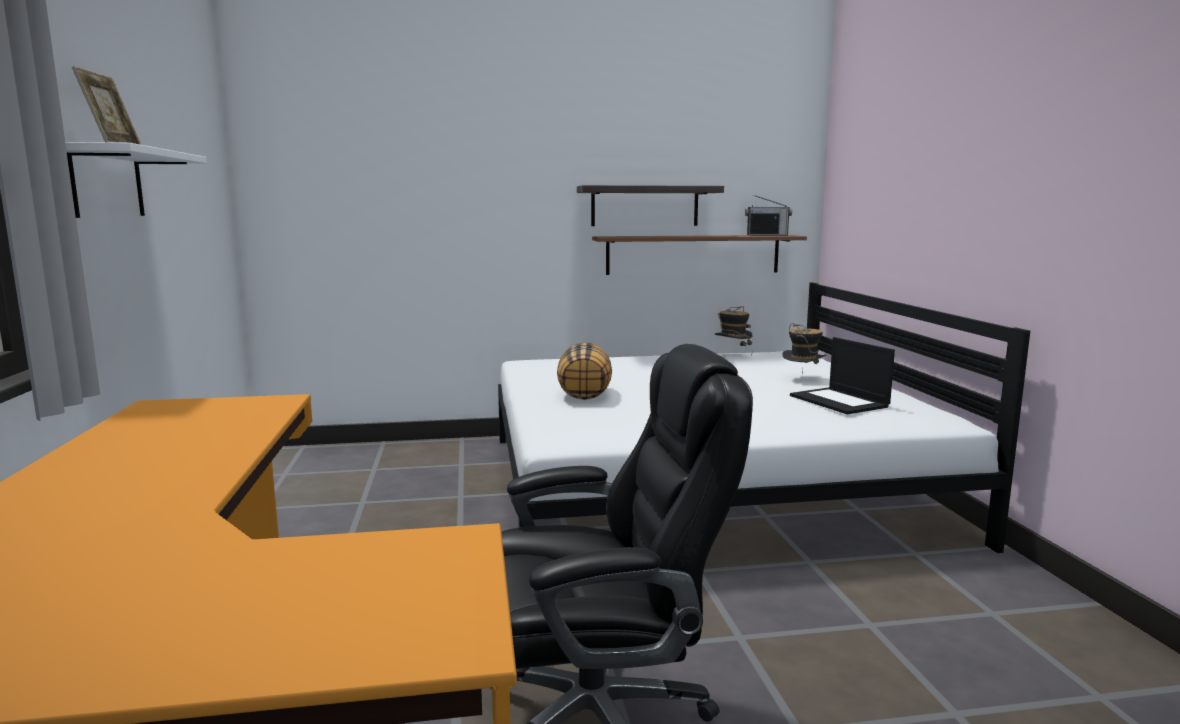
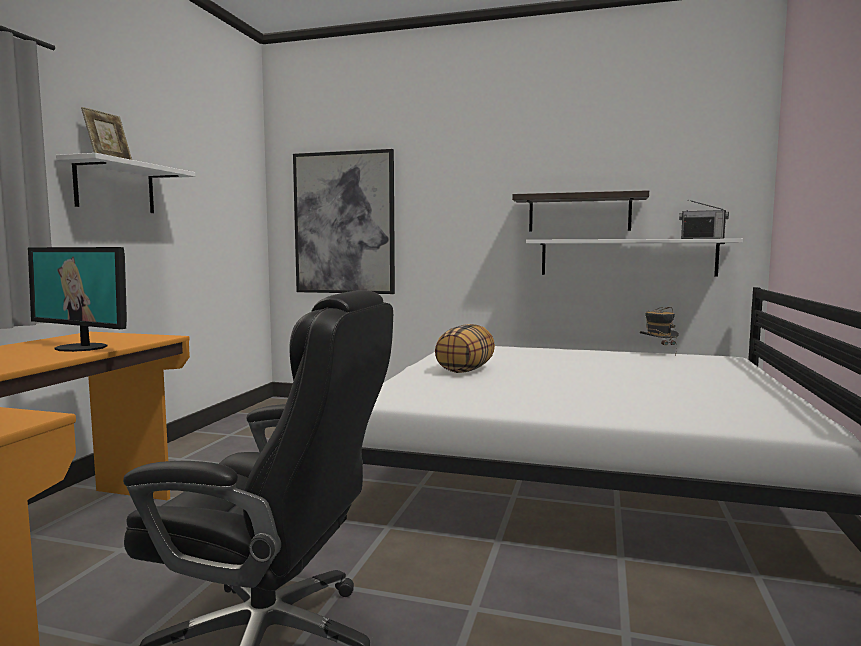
camera: 25 degrees right, 5 degrees down
(217, 430) = (82, 347): none -> monitor
(355, 214) = (344, 223): none -> picture
(693, 254) = (627, 257): brown shelf -> white shelf
(802, 379) = (698, 377): hat -> none
(840, 401) = (703, 397): laptop -> none

